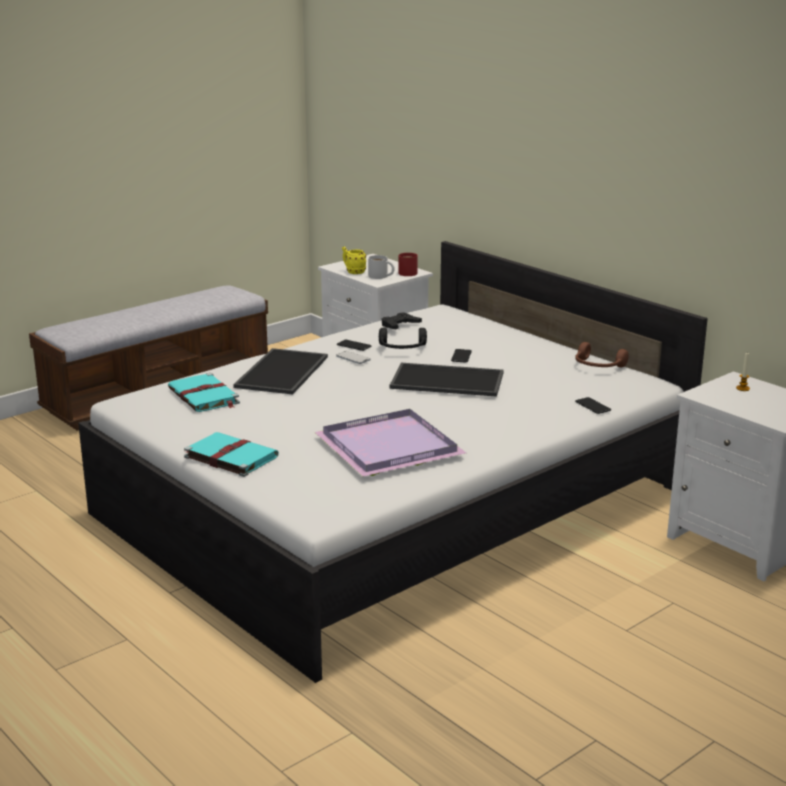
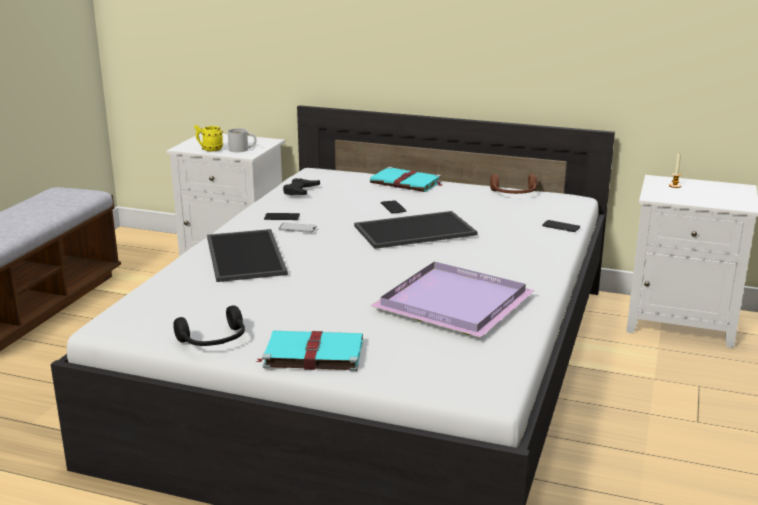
camera: 30 degrees left, 0 degrees up
(204, 396) = (198, 298): turquoise book -> turquoise book (407, 183)
(402, 348) = (333, 210): black headphones -> black headphones (214, 341)
(408, 272) = (262, 142): red mug -> none

